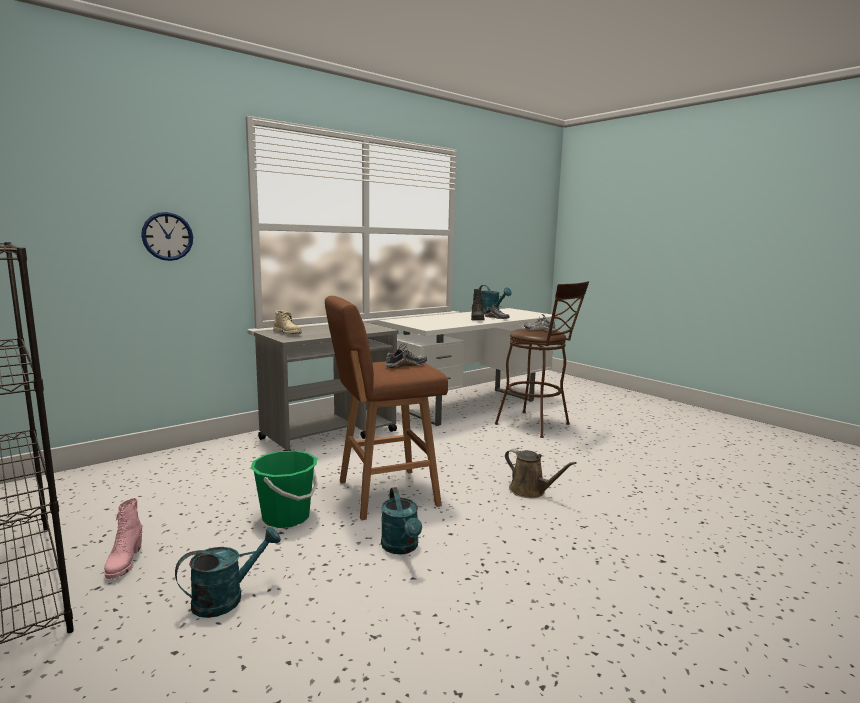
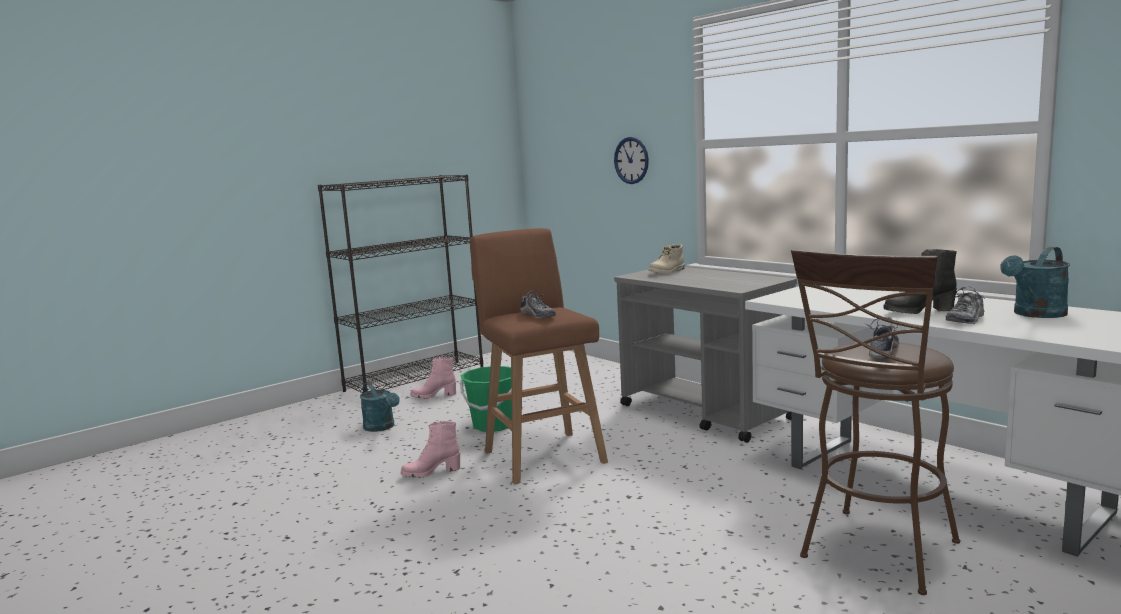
camera: 90 degrees right, 0 degrees up
(402, 548) = (431, 472): turquoise watering can -> pink boot
(530, 491) = (559, 538): brown watering can -> none

